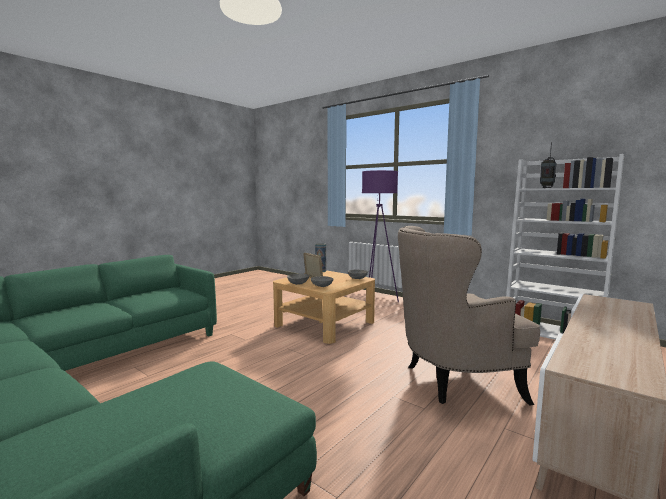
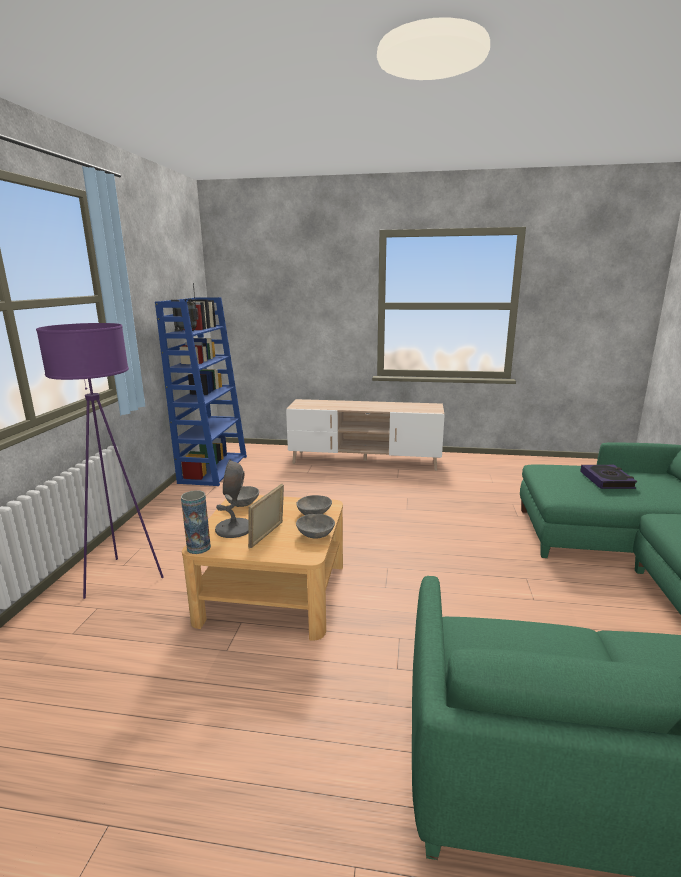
camera: 120 degrees left, 10 degrees up
(159, 415) = (607, 480): none -> book
(329, 275) = (234, 529): none -> grey table lamp
(453, 380) = (355, 494): beige armchair -> none
(553, 333) = (213, 469): white bookcase -> blue bookcase

